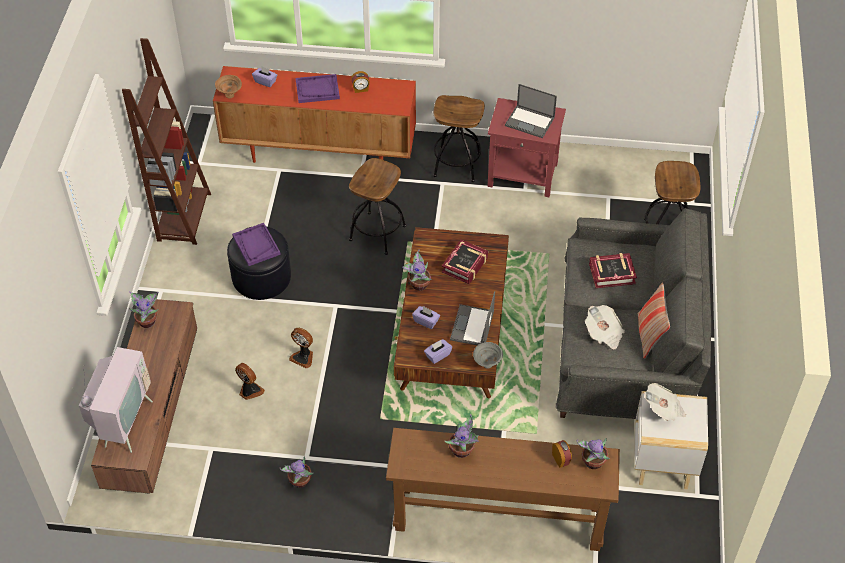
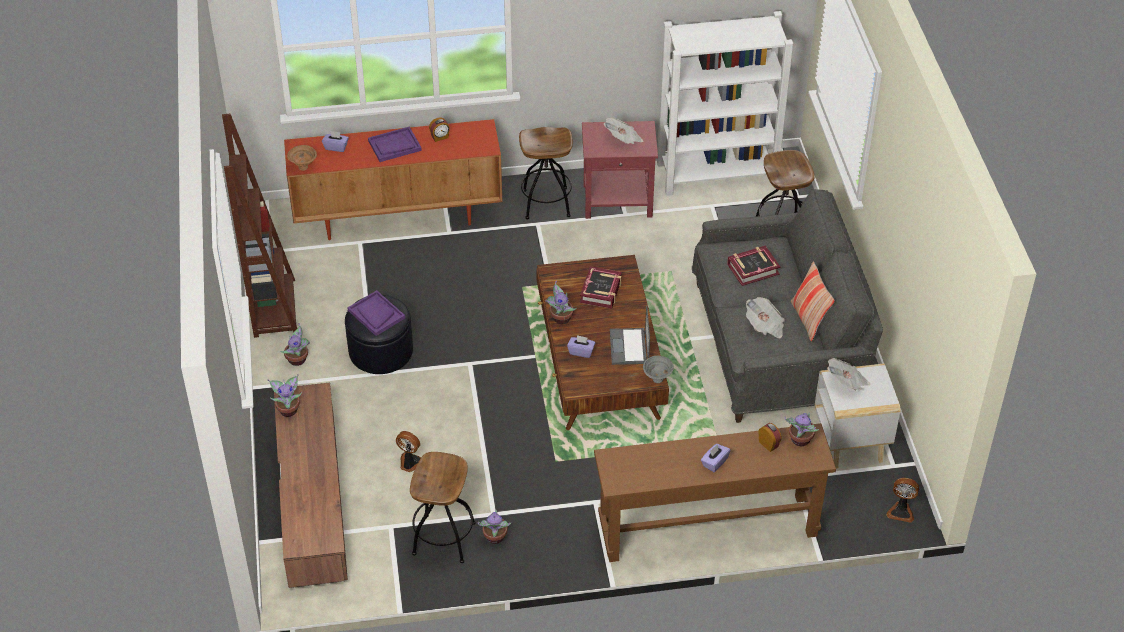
camera: 15 degrees left, 5 degrees down
(123, 422) = (301, 511): television -> none
(303, 357) = (454, 419): fan -> fan (901, 511)
(377, 233) = (487, 285): brown stool -> brown stool (443, 538)
(437, 355) = (604, 381): purple tissue box -> purple tissue box (714, 462)
(462, 450) = (670, 456): potted plant -> potted plant (298, 360)
(530, 121) = (623, 139): laptop -> newspaper
(623, 166) = (716, 173): none -> white bookcase

